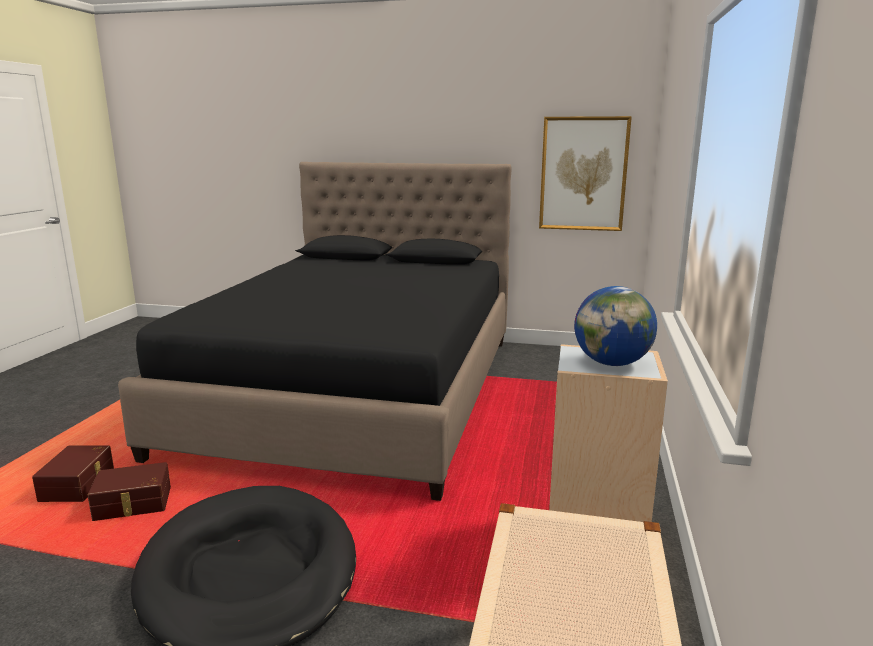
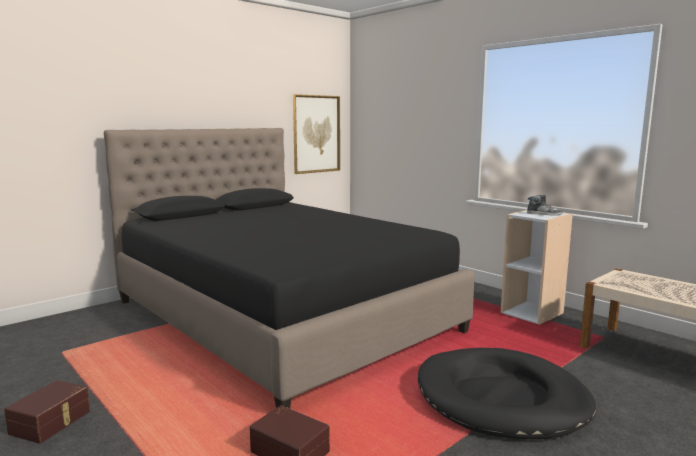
camera: 55 degrees left, 5 degrees down
(133, 505) = (362, 428): brown storage box -> brown storage box (52, 422)
(612, 363) = (544, 214): globe -> shoe

